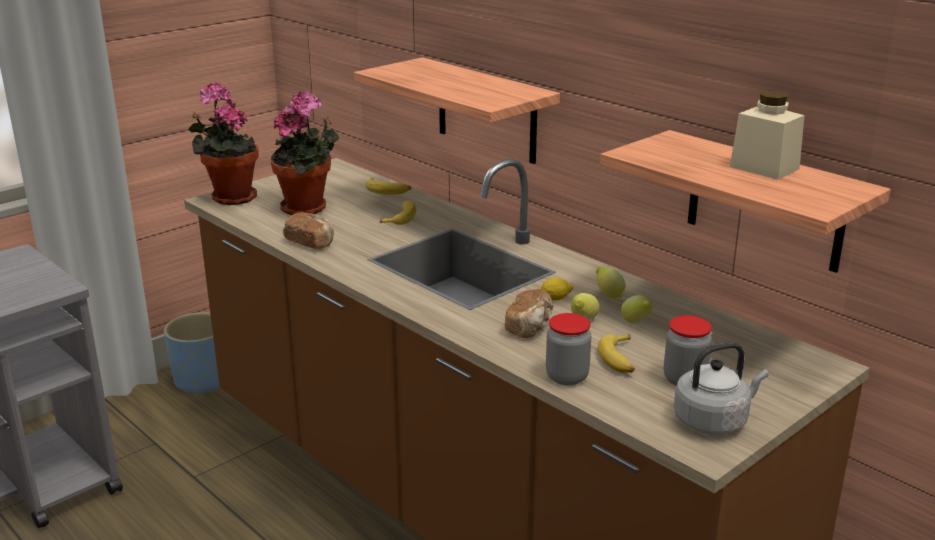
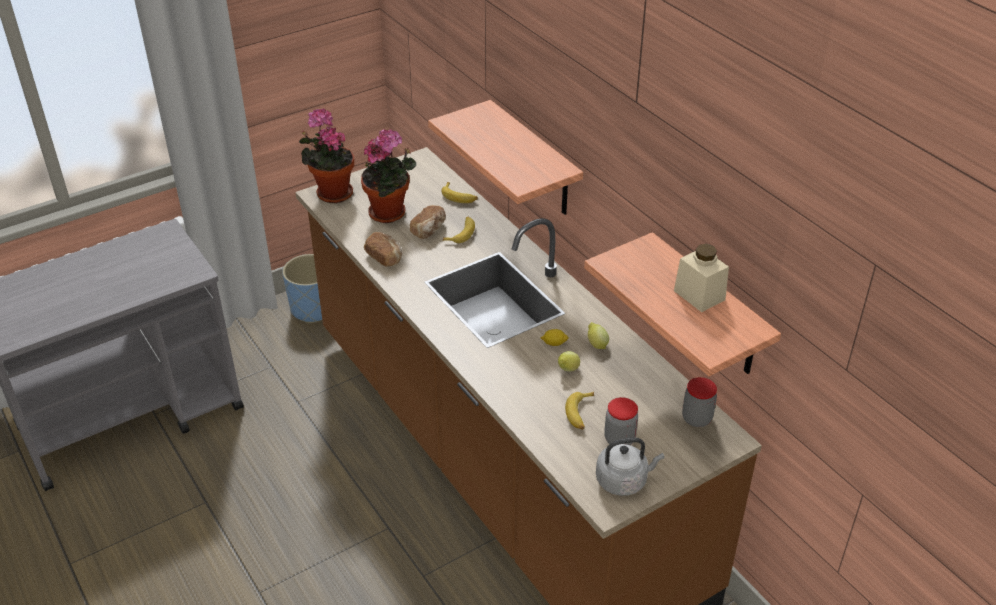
camera: 10 degrees right, 15 degrees up
(530, 327) = (526, 372): bread -> bread (429, 230)
(567, 377) = (536, 426): jar -> jar (696, 418)
(636, 323) = (606, 377): lemon -> none

